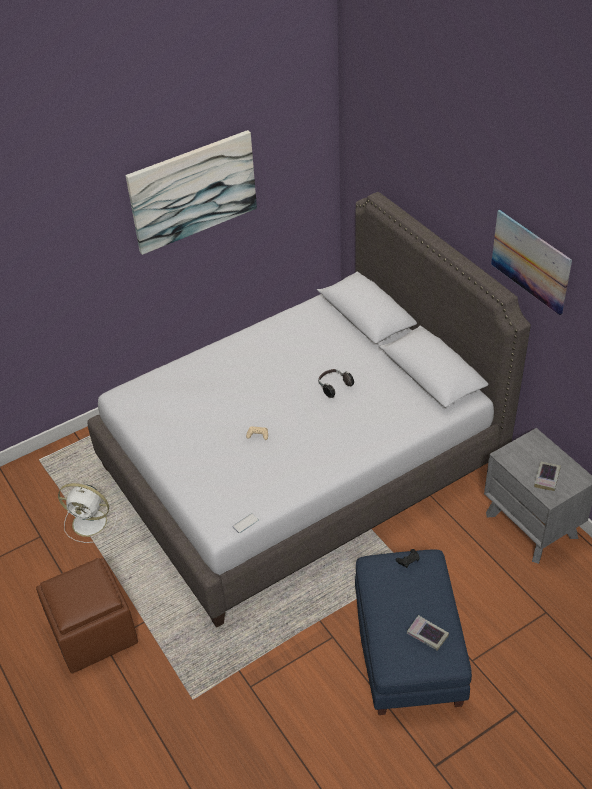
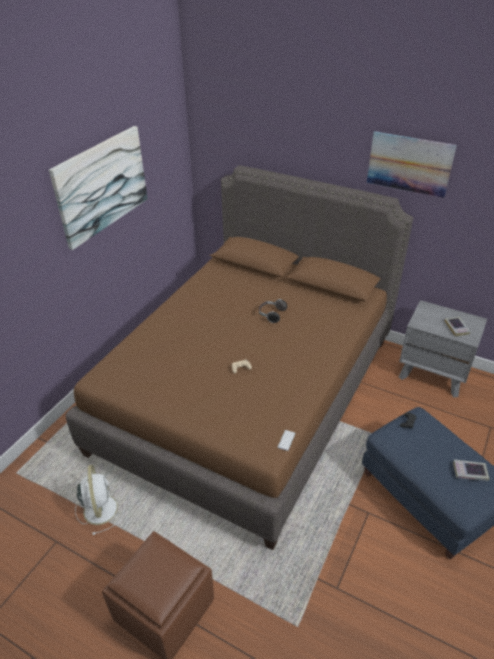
camera: 30 degrees left, 5 degrees down
(91, 523) = (100, 508): white fan -> white fan turned 90 degrees counterclockwise
(300, 465) = (248, 393): grey bed -> brown bed

